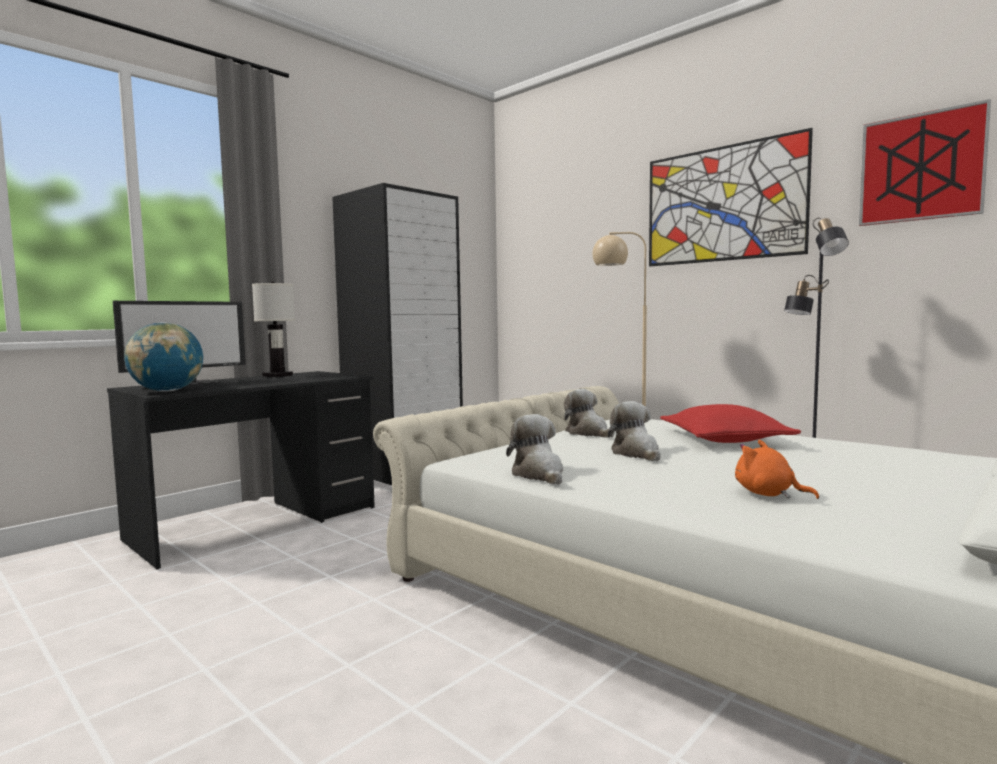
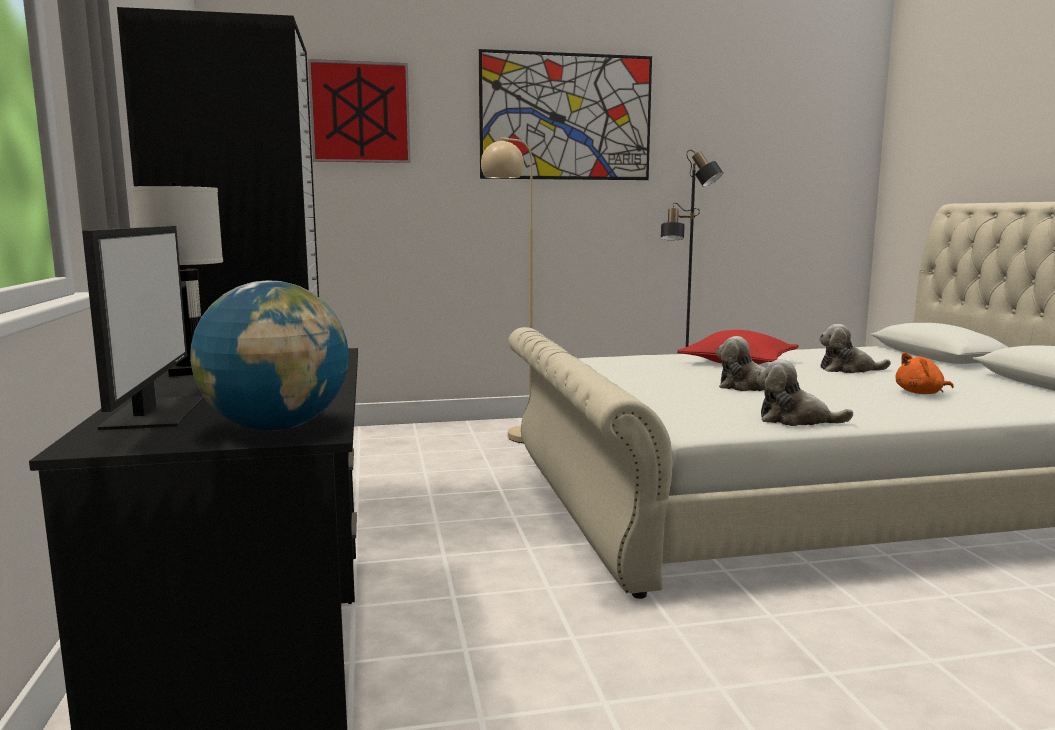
camera: 55 degrees left, 5 degrees up
(588, 433) = (640, 379): plush toy -> plush toy (848, 369)
(921, 167) = (731, 114): picture -> picture (360, 112)

